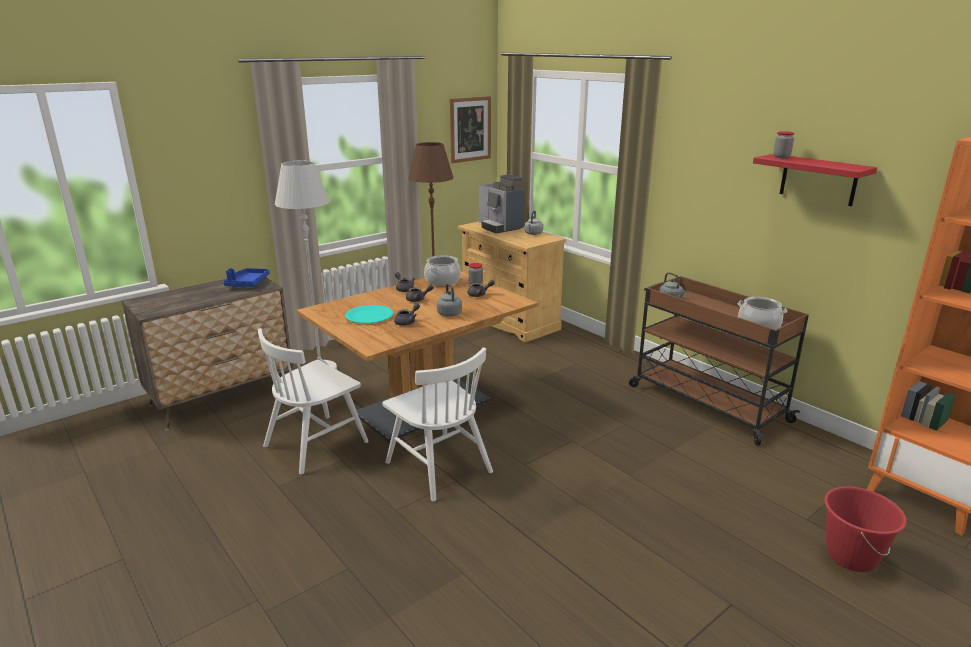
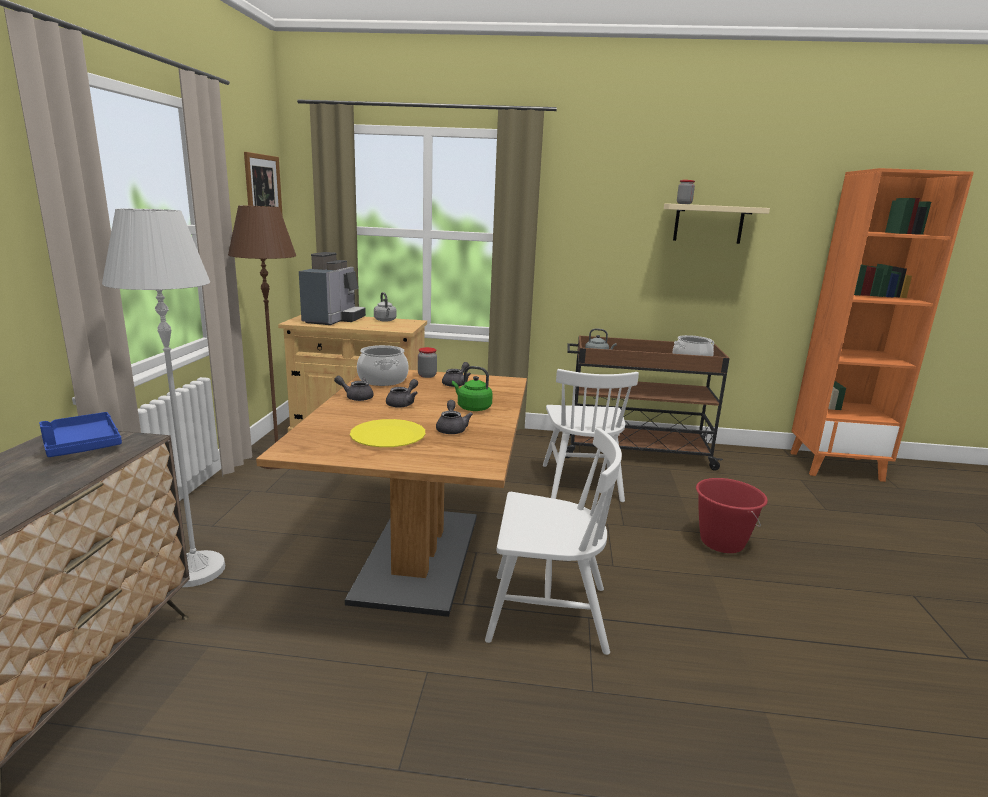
camera: 45 degrees left, 5 degrees down
(316, 443) = (355, 671): white chair -> white chair (581, 482)
(369, 316) = (387, 435): turquoise plate -> yellow plate
(449, 313) = (472, 408): grey kettle -> green kettle
(499, 227) = (334, 319): coffee machine -> coffee machine turned 90 degrees counterclockwise
(818, 180) = (708, 224): red shelf -> beige shelf
(851, 556) = (883, 522): red bucket -> red bucket (721, 542)

